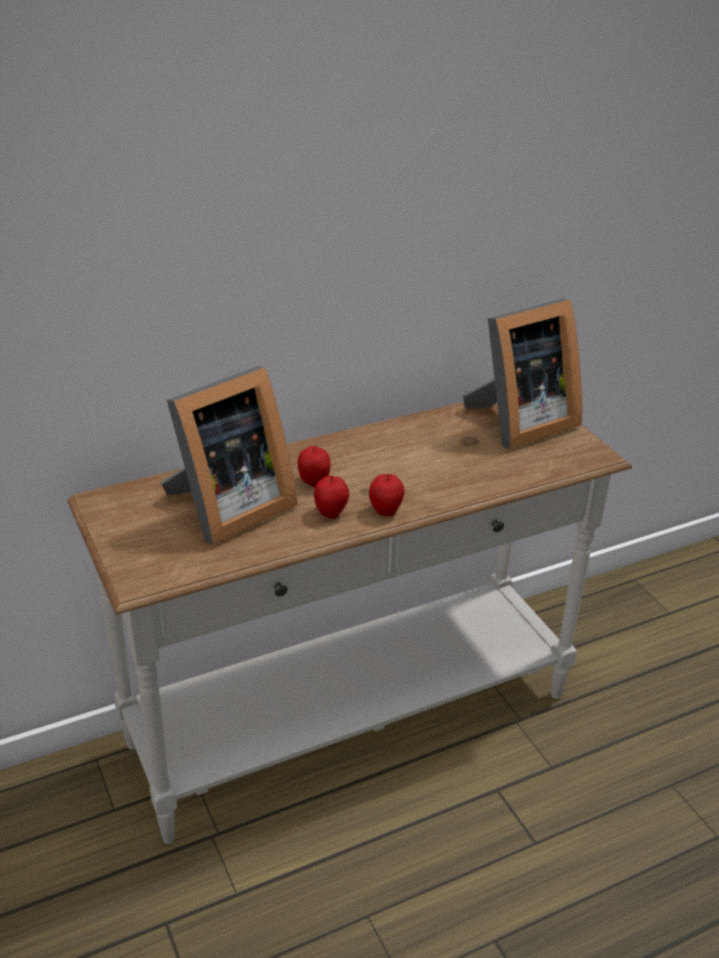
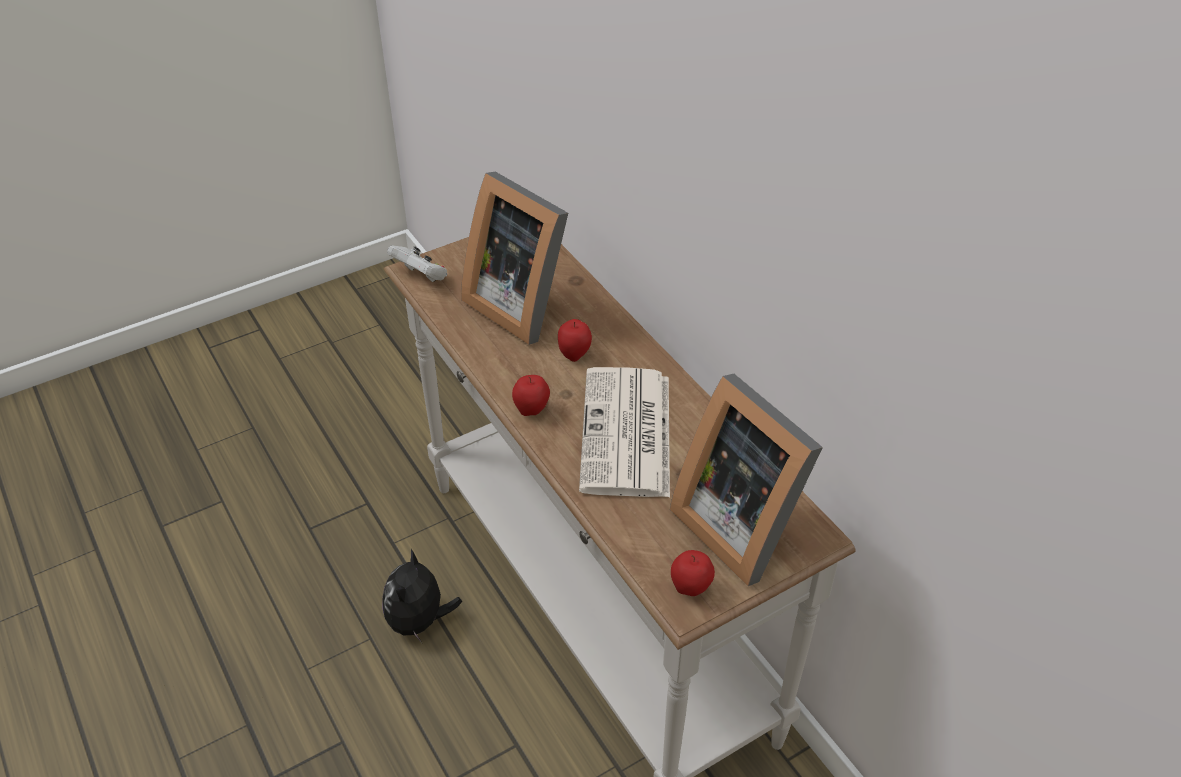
camera: 85 degrees right, 10 degrees up
(154, 576) = (421, 276): none -> white game controller
(331, 513) = (523, 371): apple -> apple (690, 589)
(351, 866) = (419, 621): none -> plush toy
(422, 463) = (627, 434): none -> newspaper

